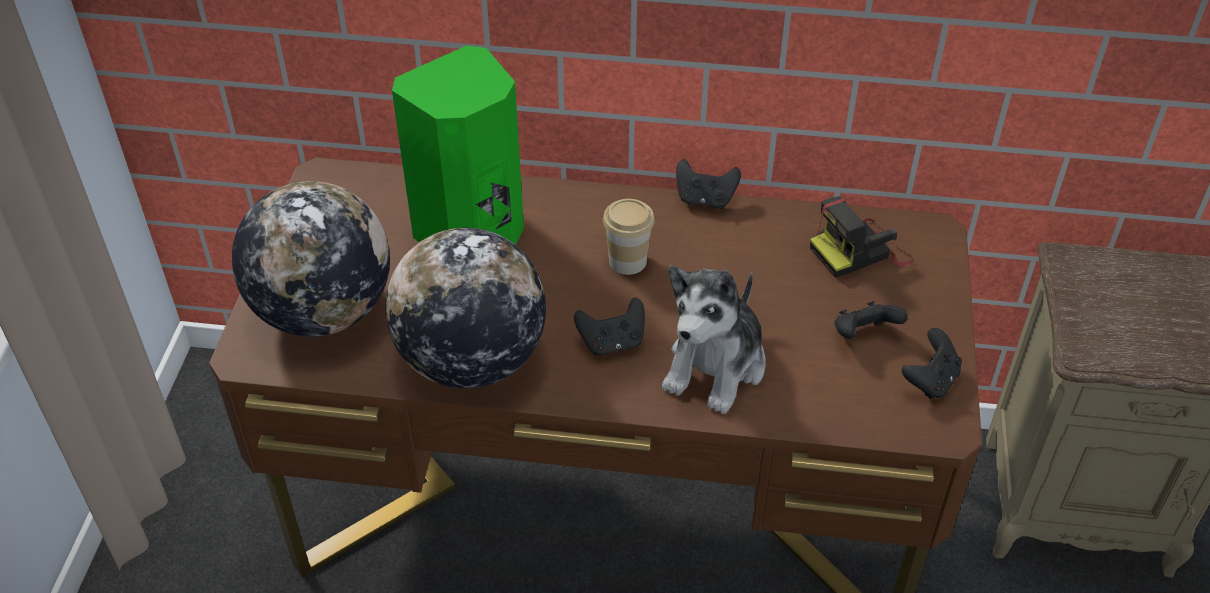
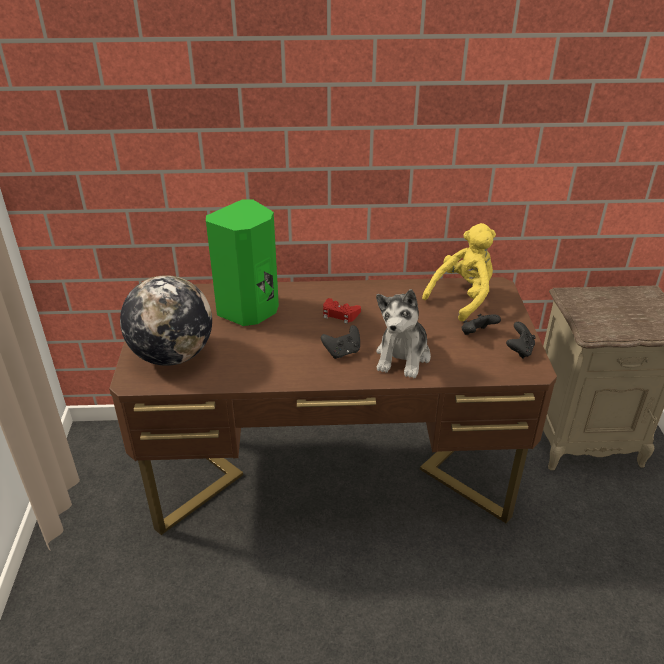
camera: 10 degrees left, 10 degrees down
(471, 360) = (265, 369): globe -> none
(627, 261) = (340, 314): cup -> red game controller
(705, 199) = (373, 283): black game controller -> none
(860, 251) = (462, 297): camera -> yellow plush toy

